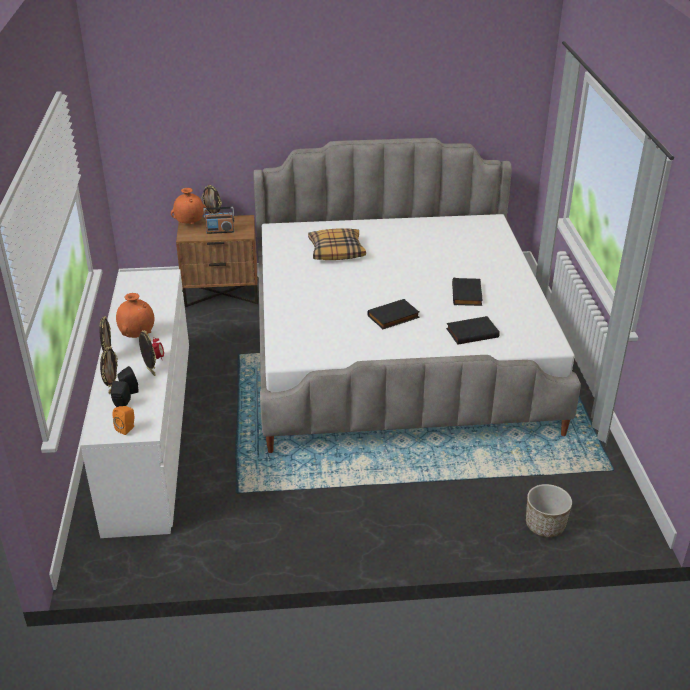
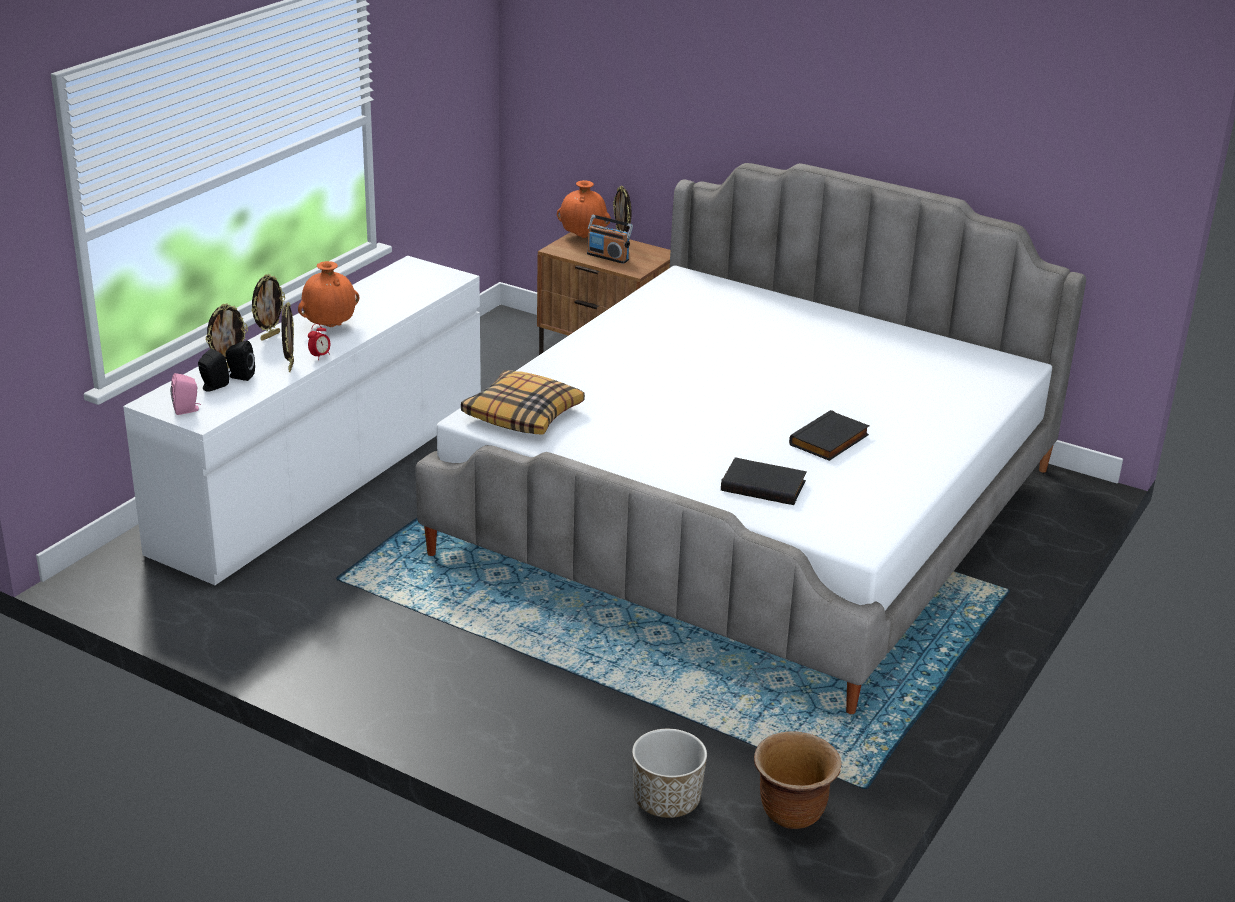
camera: 35 degrees right, 5 degrees down
(127, 428) = (187, 410): orange speaker -> pink speaker
(336, 251) = (723, 327): pillow -> pillow (523, 414)
(393, 317) = (682, 428): black book -> none
(601, 500) = (792, 813): none -> brown planter

